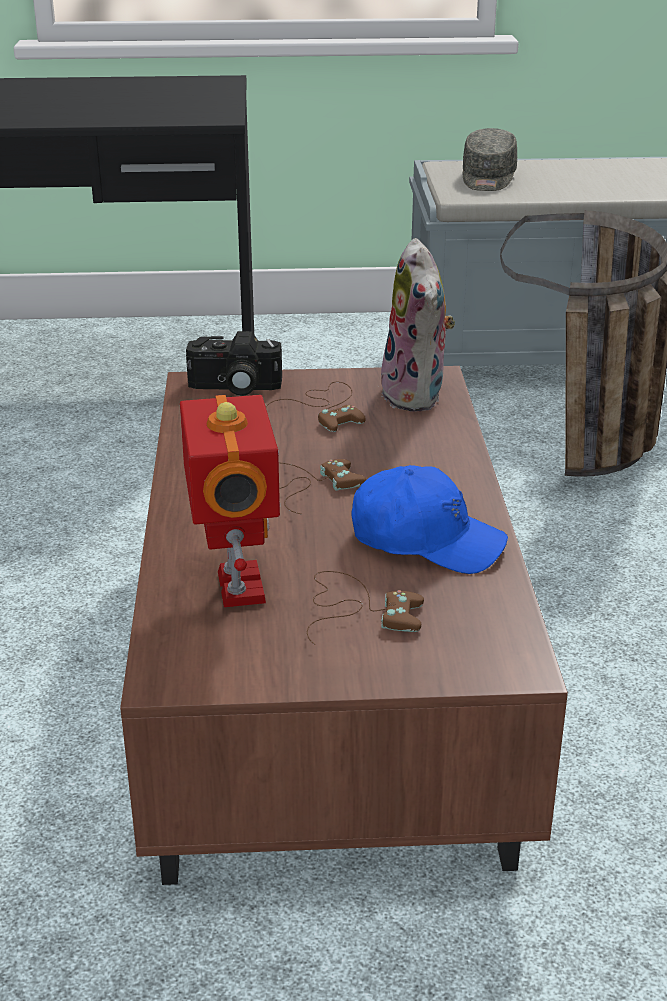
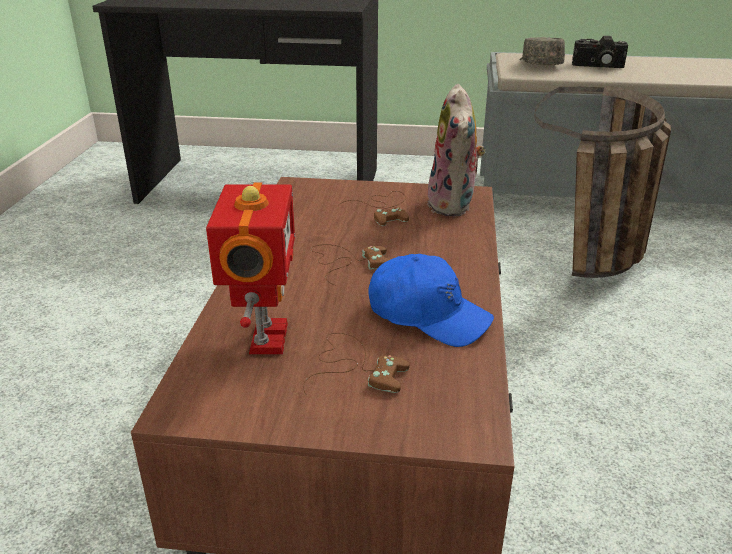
camera: 10 degrees right, 0 degrees up
(234, 388) = (322, 190): camera -> camera (597, 66)
(488, 179) = (539, 64): grey cap -> grey cap turned 150 degrees clockwise

